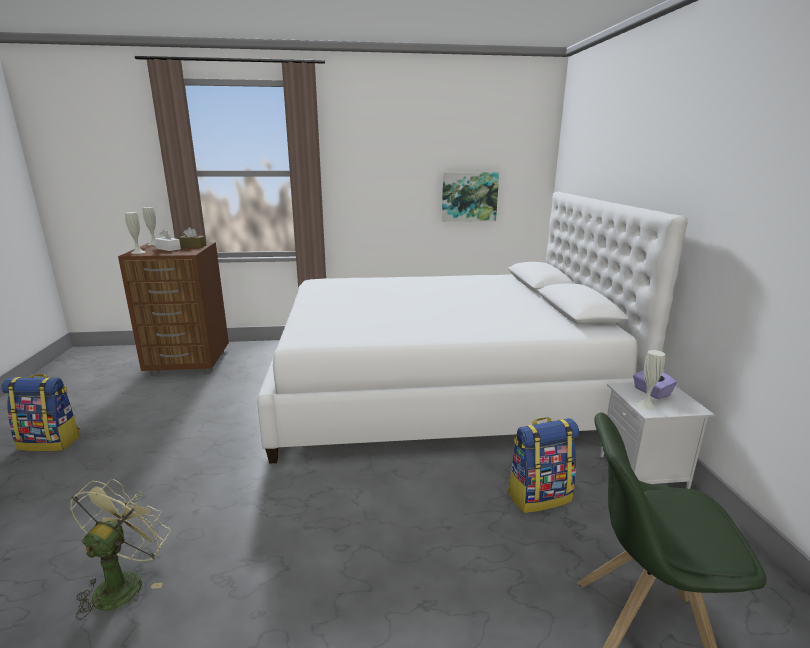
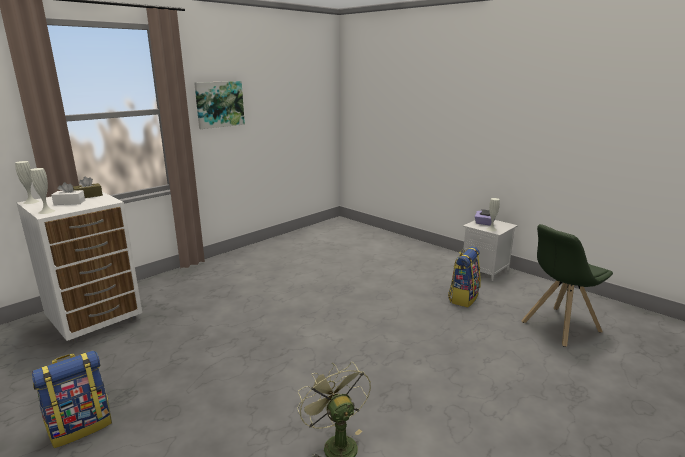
camera: 40 degrees left, 0 degrees up
(188, 363) = (95, 320): brown dresser -> white dresser
(441, 391) = (339, 268): white bed -> none
(469, 196) = (291, 120): picture -> picture (219, 104)

